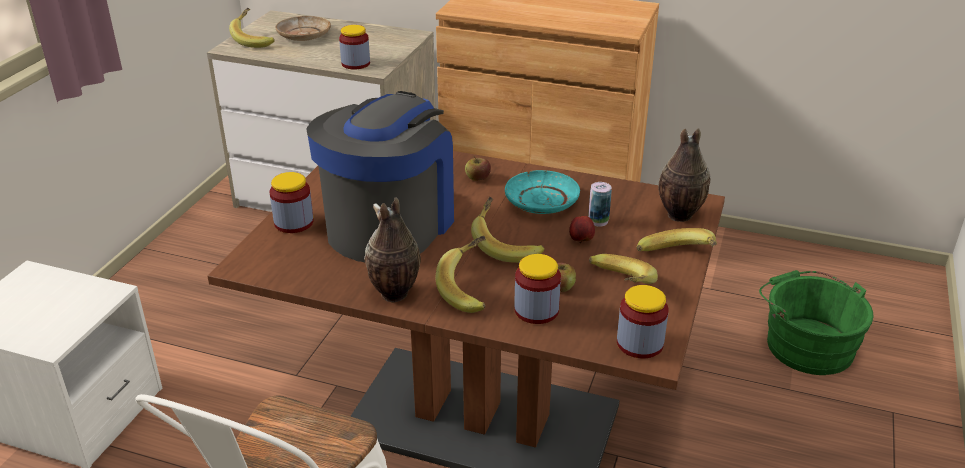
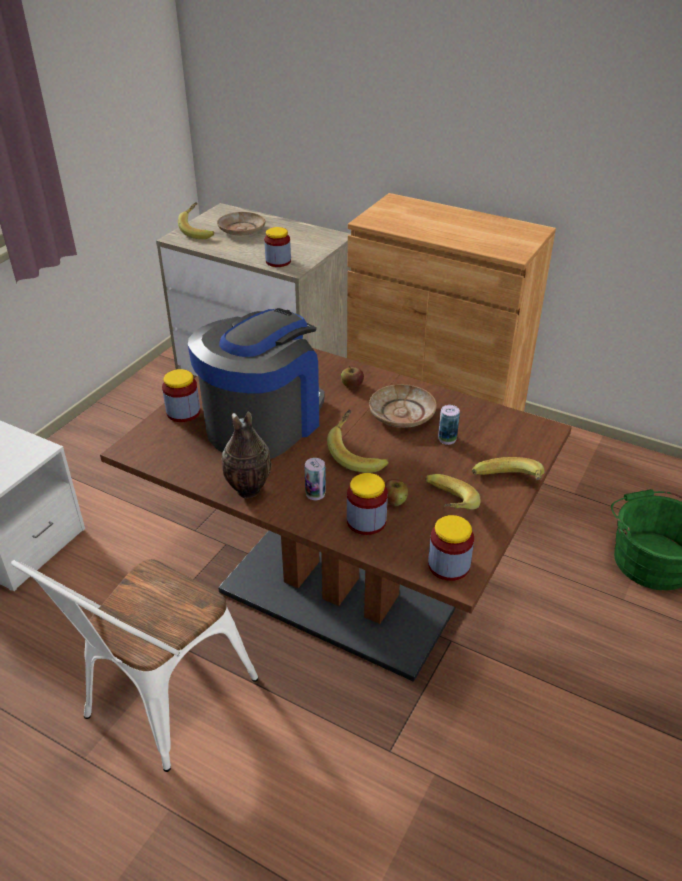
camera: 10 degrees right, 5 degrees up
(471, 289) = (315, 494): banana -> can
(541, 201) = (401, 414): turquoise plate -> beige plate
(581, 240) = (426, 457): apple -> none
(678, 215) = (522, 441): vase -> none

